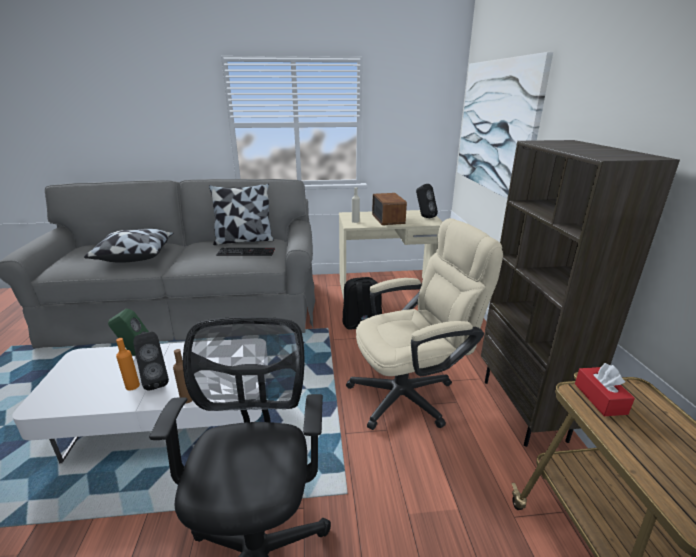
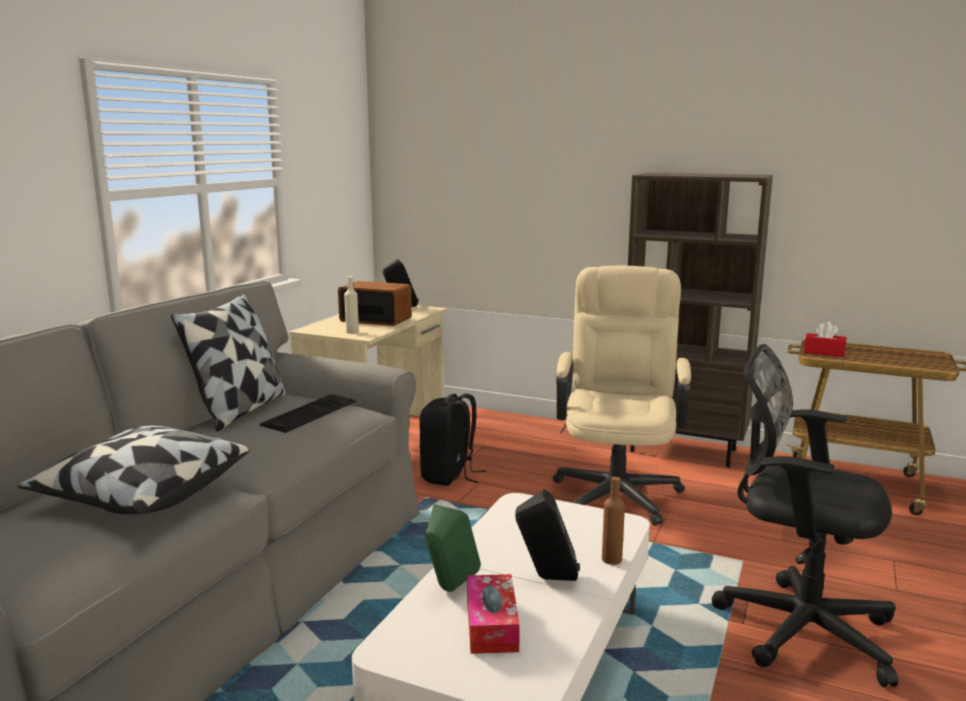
camera: 60 degrees left, 10 degrees down
(102, 377) = (491, 625): none -> tissue box
(132, 386) = (543, 598): orange bottle -> none
(496, 126) = (477, 171): picture -> none

